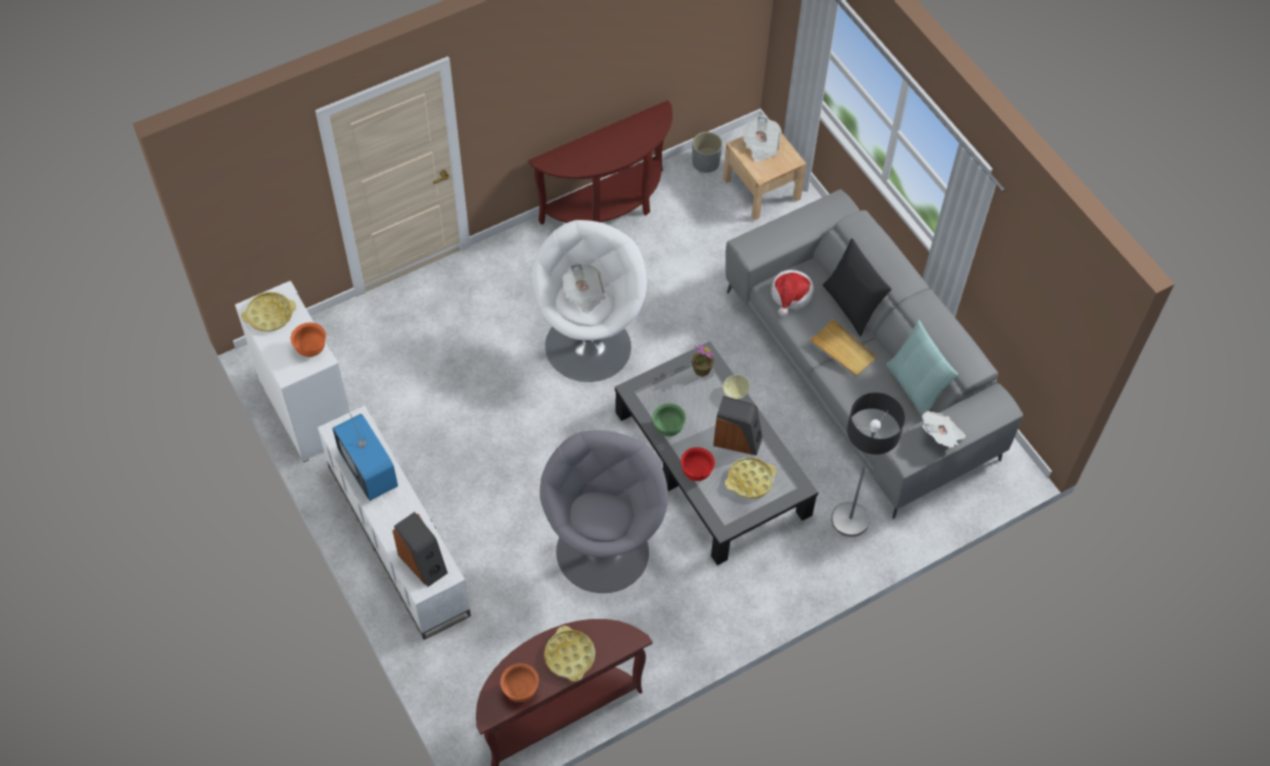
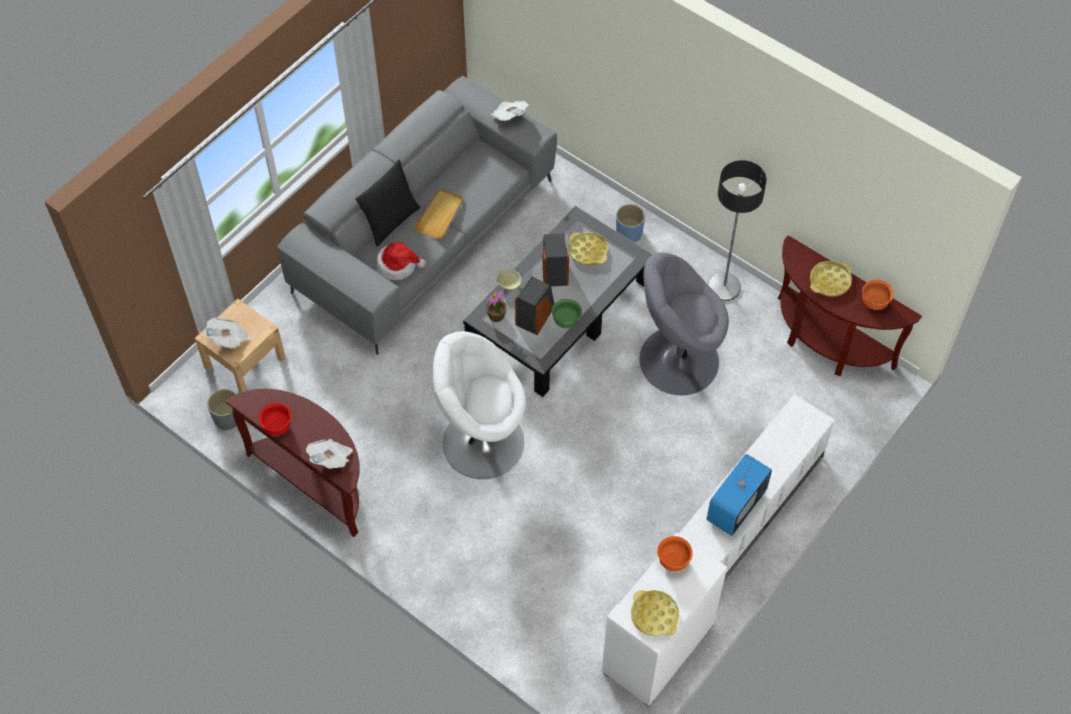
camera: 110 degrees left, 0 degrees up
(423, 562) = (796, 428): speaker -> speaker (535, 316)
(584, 295) = (483, 398): newspaper -> newspaper (331, 459)
(696, 472) = (598, 288): red bowl -> red bowl (277, 426)
(790, 569) = (629, 233): none -> blue planter
(850, 520) = (566, 207): floor lamp -> floor lamp (724, 287)
(915, 387) = (455, 160): pillow -> none

